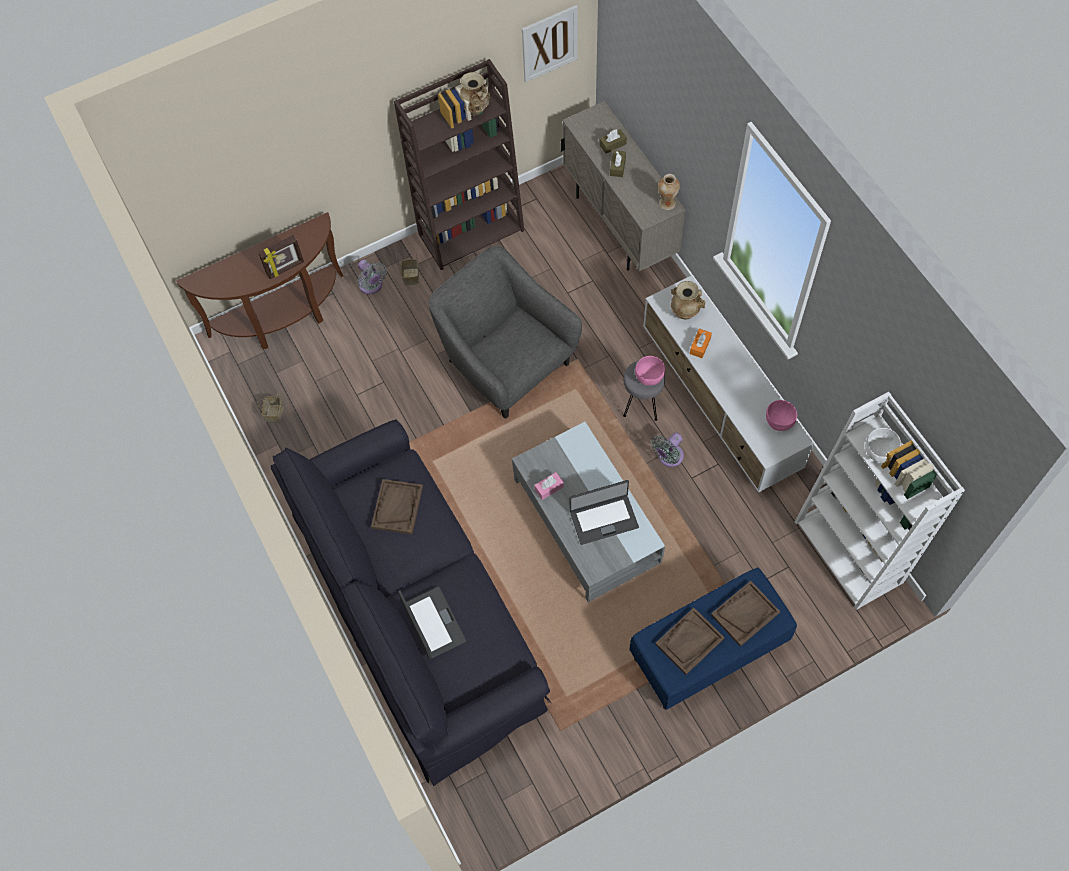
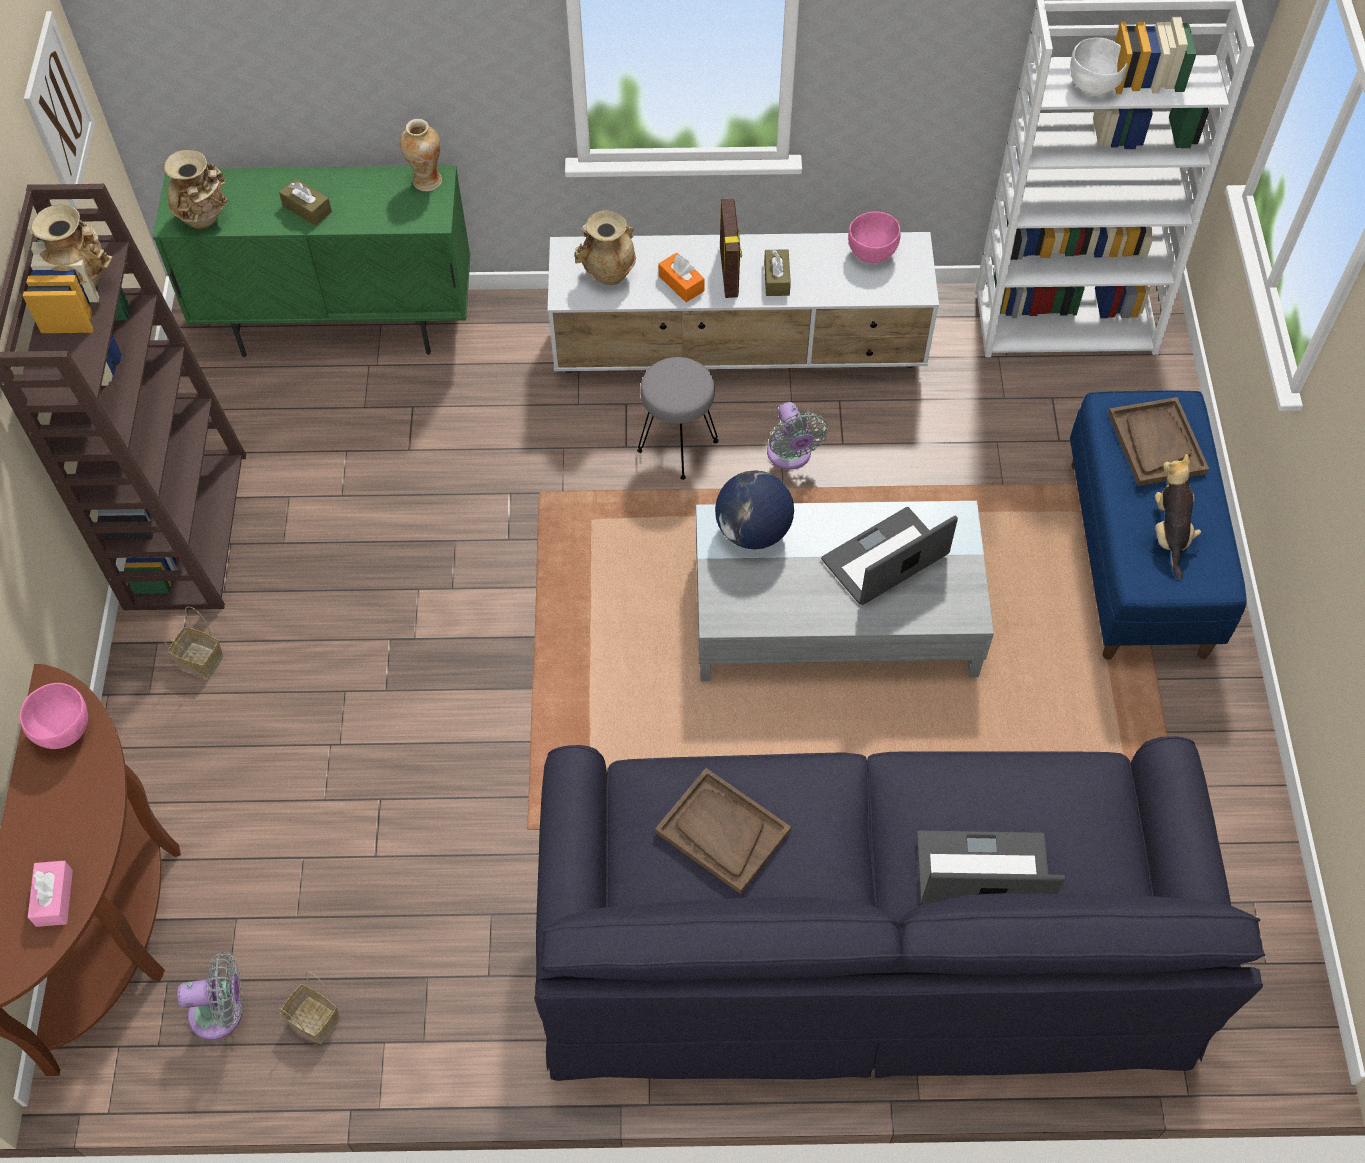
camera: 65 degrees left, 5 degrees down
(285, 269) = (102, 791): picture frame -> picture frame (729, 272)
(372, 286) = (170, 731): grey fan -> grey fan (222, 1012)
(506, 362) = (475, 594): grey armchair -> none
(549, 488) = (787, 609): pink tissue box -> pink tissue box (54, 898)
(584, 453) = (753, 531): none -> globe
(585, 132) = (205, 219): none -> beige vase
(603, 519) = (886, 559): laptop -> laptop turned 135 degrees counterclockwise
(612, 144) = (259, 196): brown tissue box -> brown tissue box (776, 279)
(619, 225) = (340, 326): beige cabinet -> green cabinet
(649, 377) = (684, 378): pink bowl -> pink bowl (64, 731)
(689, 642) = (1169, 533): brown tray -> plush toy

